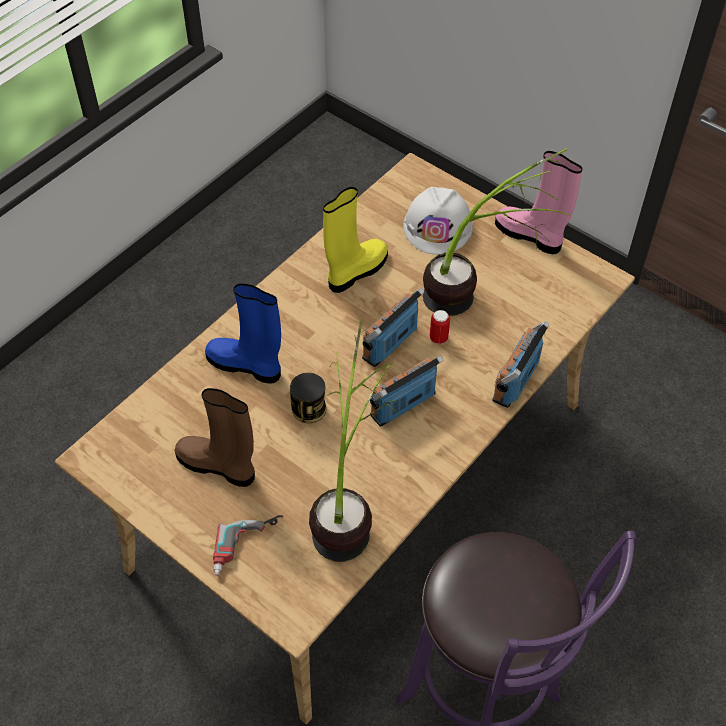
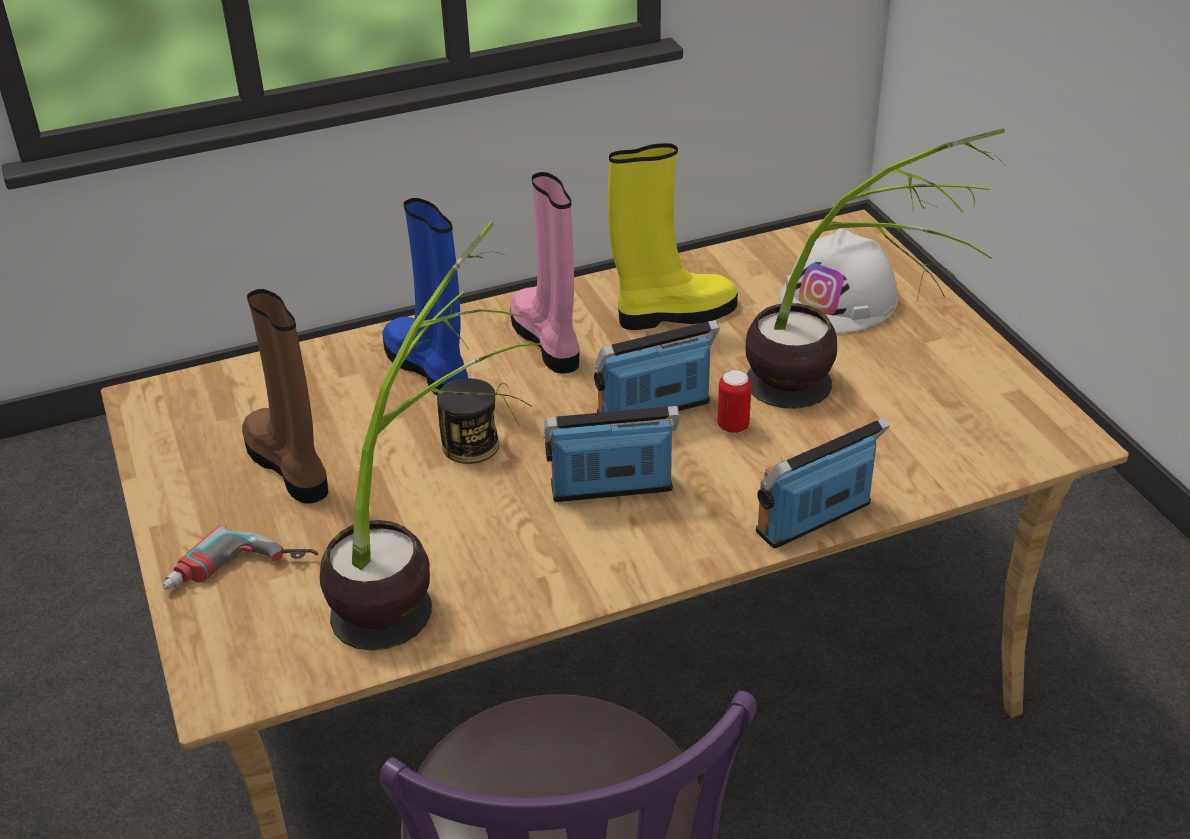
camera: 30 degrees right, 15 degrees down
(530, 236) = (980, 350): pink boot -> pink boot (548, 341)

